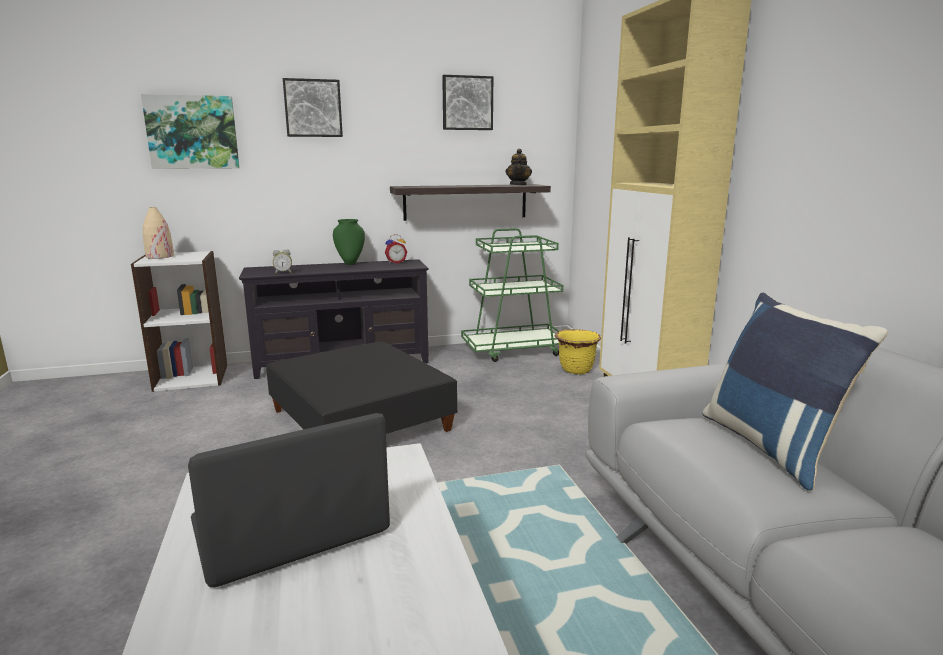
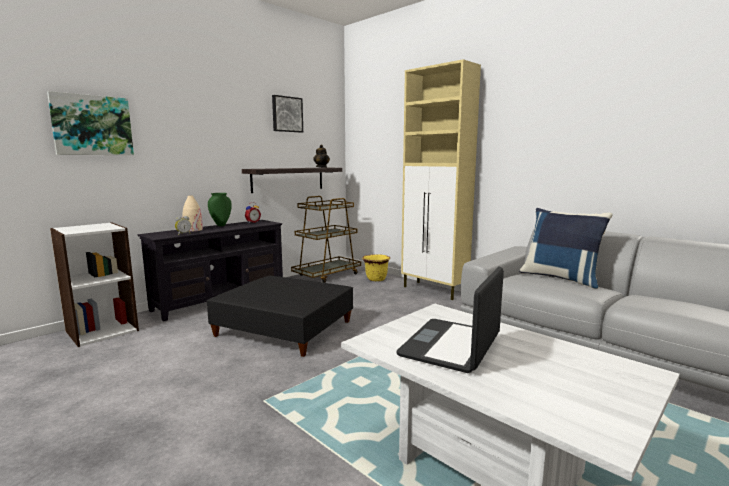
camera: 30 degrees left, 5 degrees down
(159, 256) = (73, 228): beige vase -> beige vase (193, 230)
(313, 108) = (188, 111): picture -> none
(514, 350) = (327, 275): green cart -> brown cart

